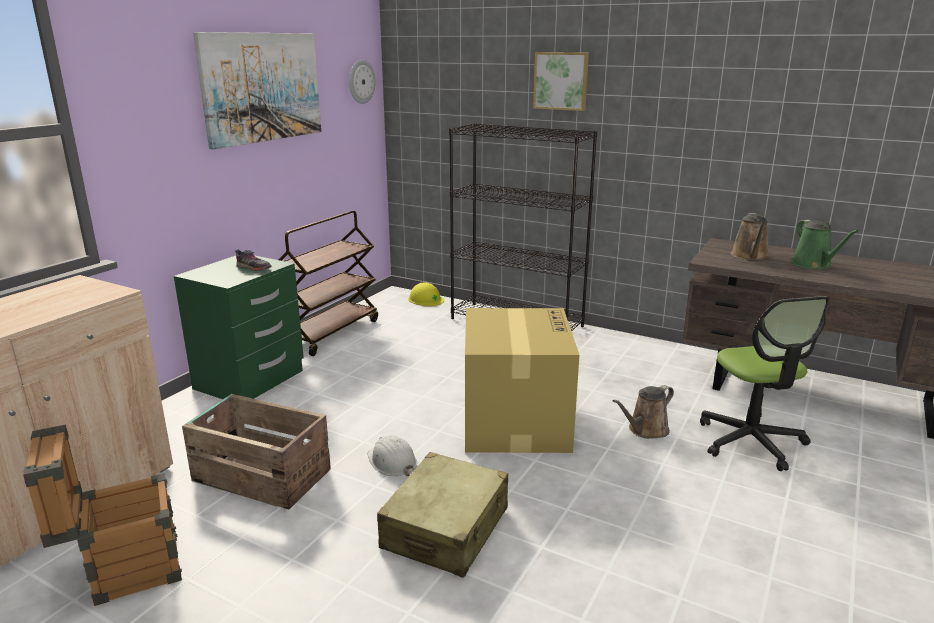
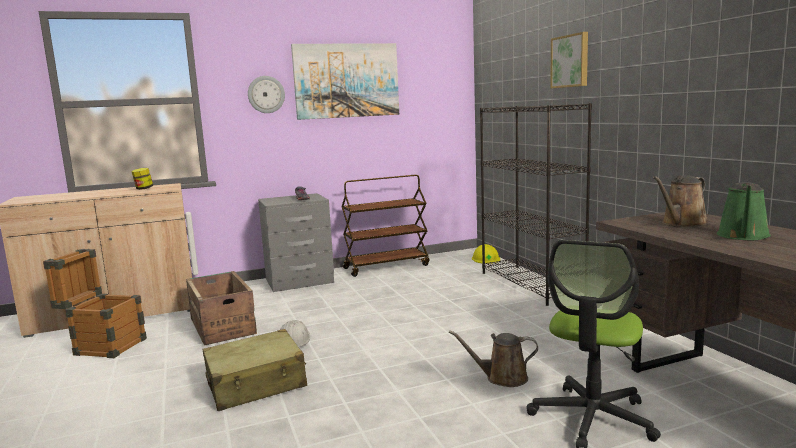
camera: 40 degrees right, 10 degrees down
(53, 298) = (143, 189): none -> jar
(250, 380) = (299, 281): green nightstand -> grey nightstand
(361, 82) = (447, 79): wall clock -> wall clock (266, 94)
(514, 420) = (411, 341): cardboard box -> none

